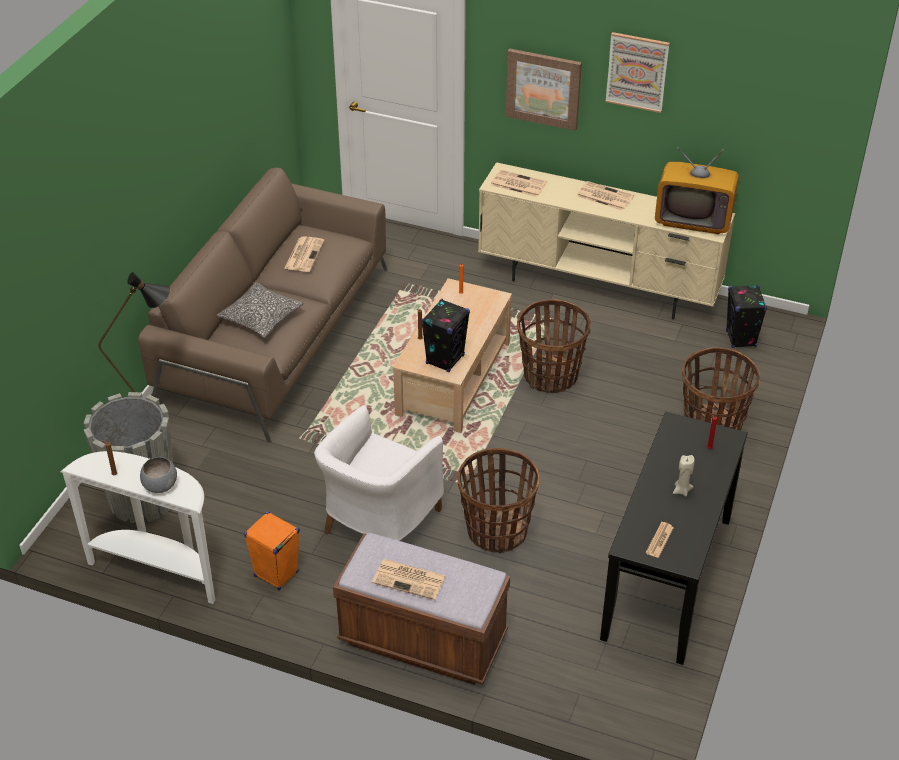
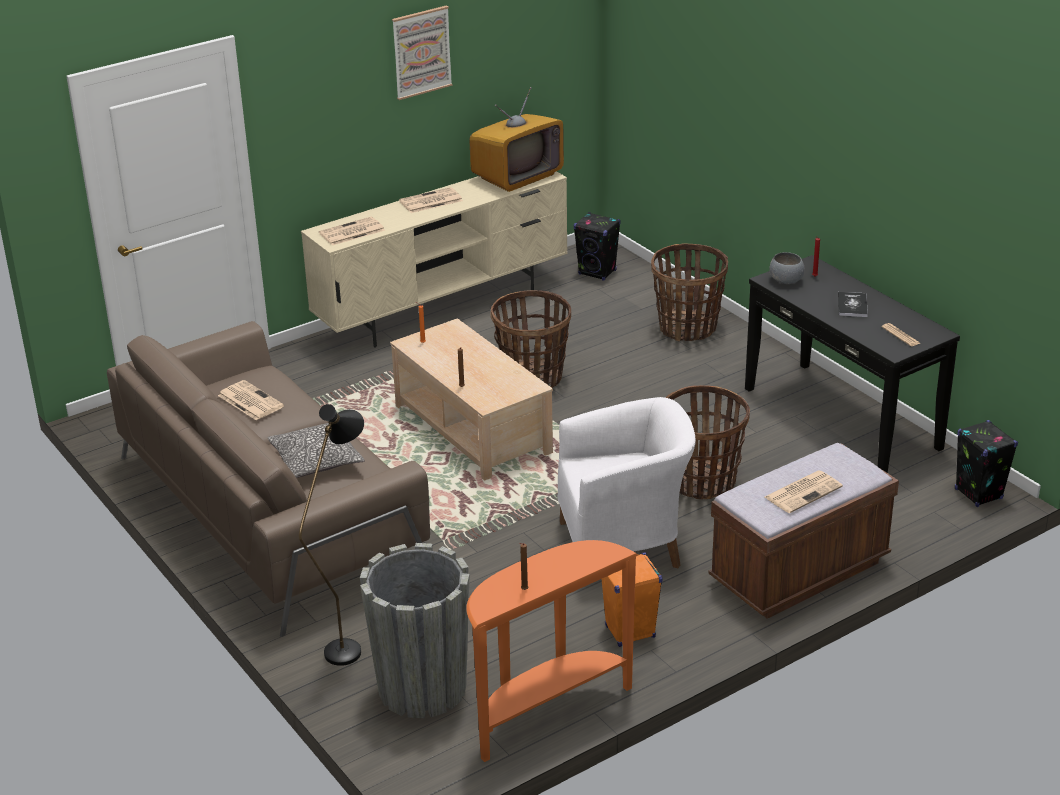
camera: 55 degrees left, 10 degrees down
(158, 570) = (545, 711): white console table -> orange console table
(160, 485) = (573, 565): grey bowl -> grey bowl (786, 281)
(379, 524) = (625, 544): white armchair -> white armchair turned 75 degrees counterclockwise
(445, 359) = (508, 384): black speaker -> black speaker (978, 494)
(543, 88) = (333, 117): picture -> none
(681, 490) = (852, 305): beige candle -> book

